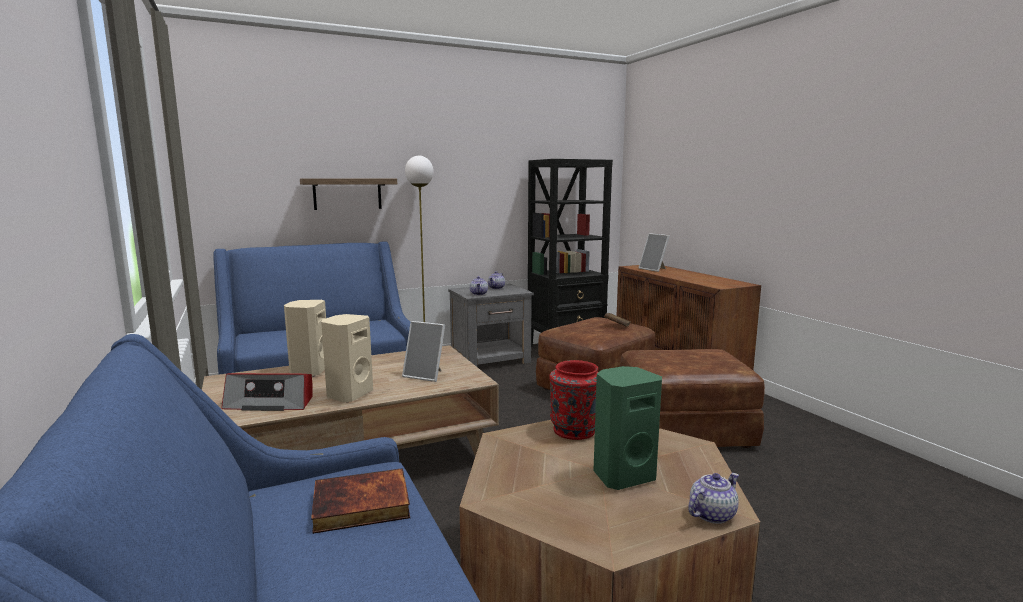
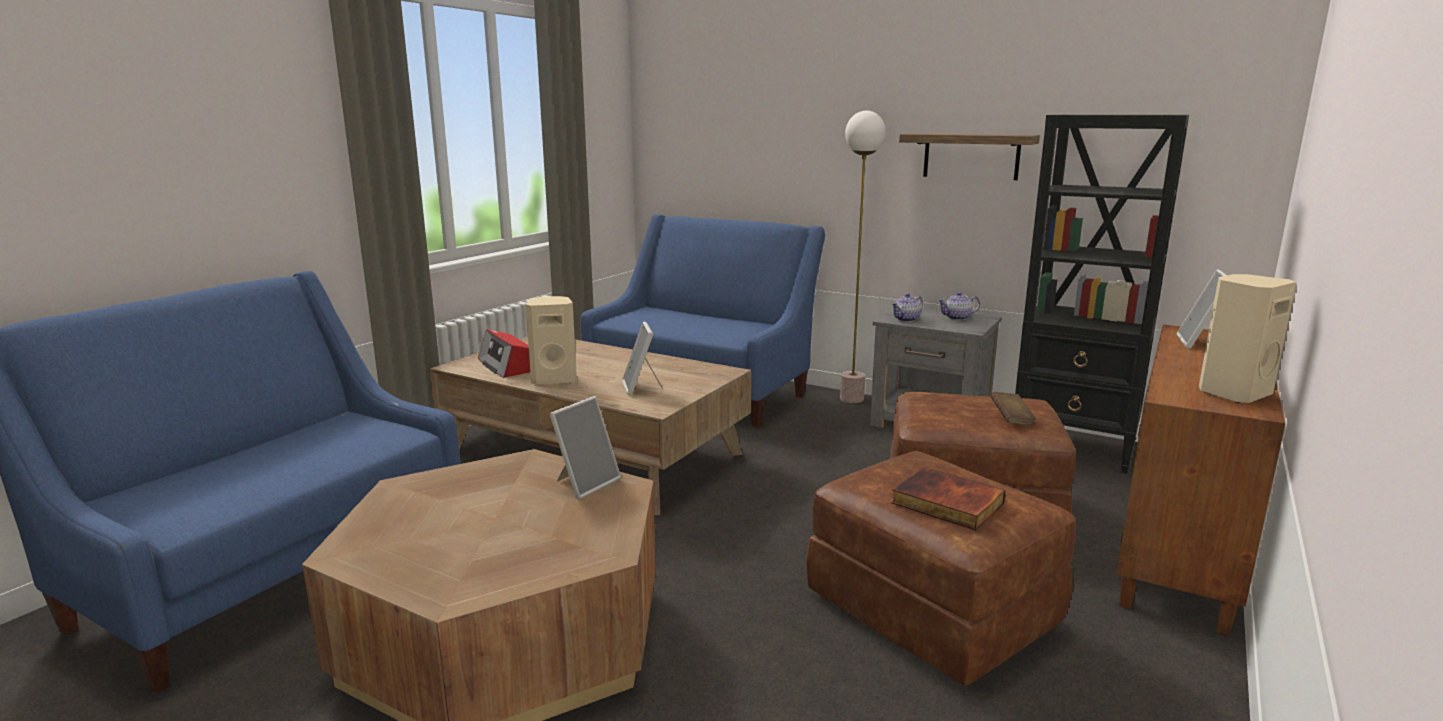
camera: 55 degrees right, 5 degrees up
(308, 371) = (591, 352): beige speaker -> beige speaker (1232, 393)
(347, 194) = (787, 160): shelf -> shelf (971, 156)
(360, 506) = (342, 446): book -> book (946, 503)
(574, 430) = (585, 483): red vase -> picture frame
(622, 475) = (491, 530): green speaker -> none
(712, 514) = (434, 591): teapot -> none

